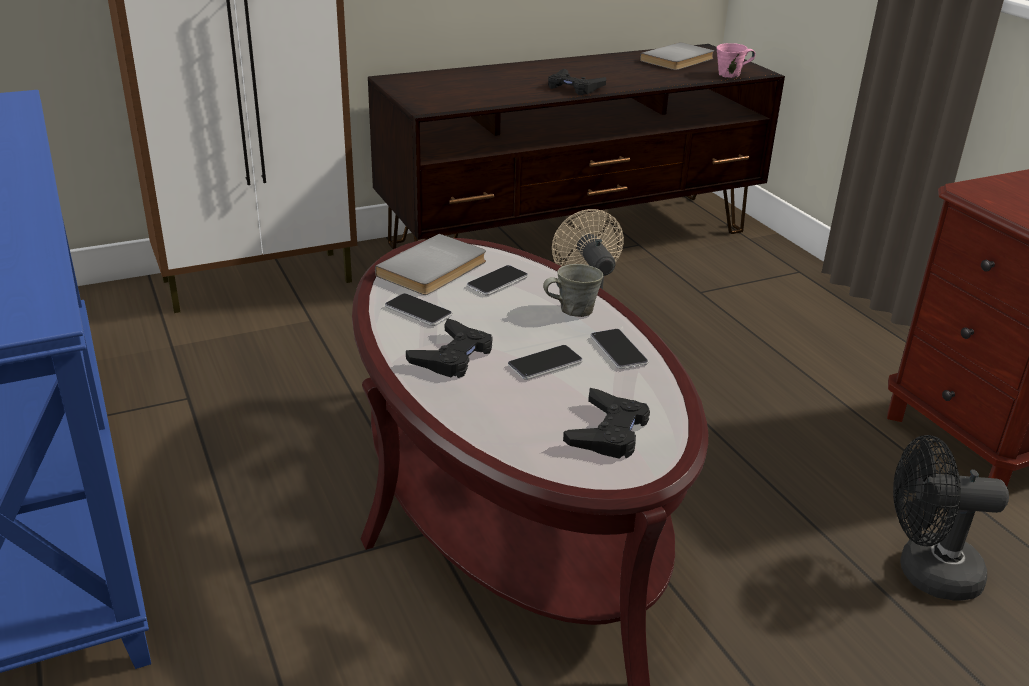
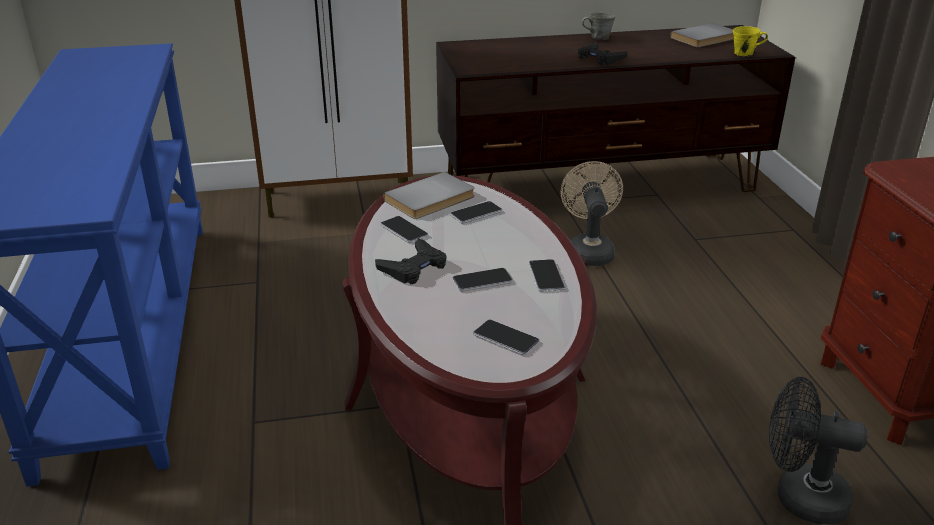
camera: 15 degrees right, 0 degrees up
(573, 310) = (525, 241): grey mug -> grey mug (598, 38)
(608, 432) = (506, 338): black game controller -> phone
(730, 75) = (745, 54): pink mug -> yellow mug

